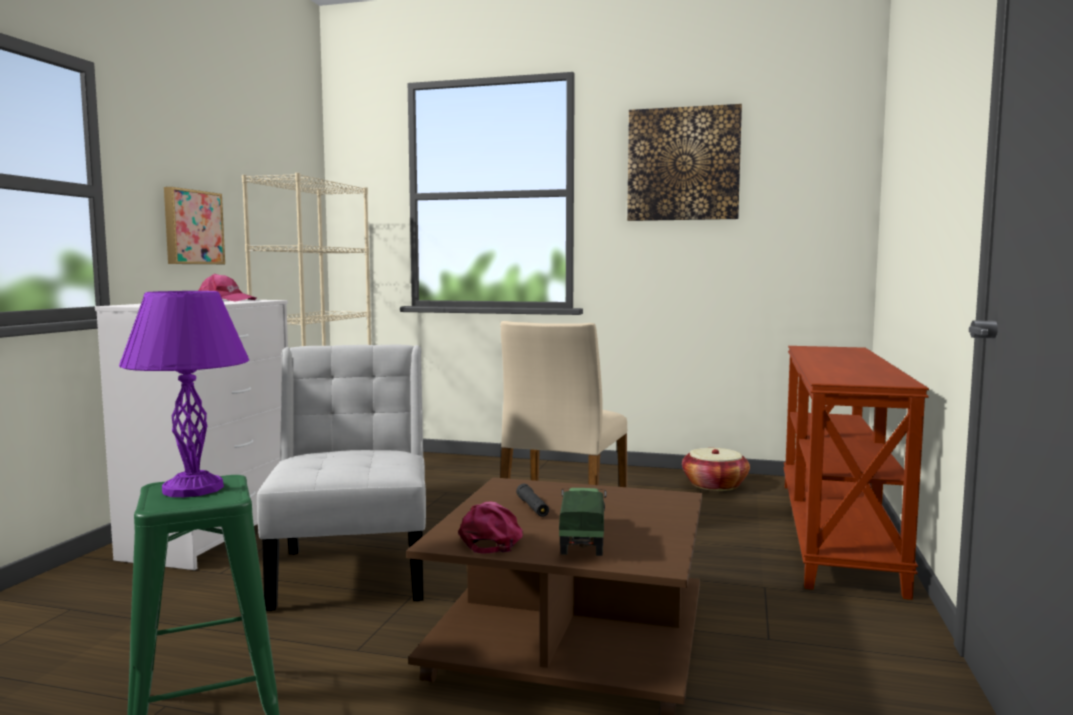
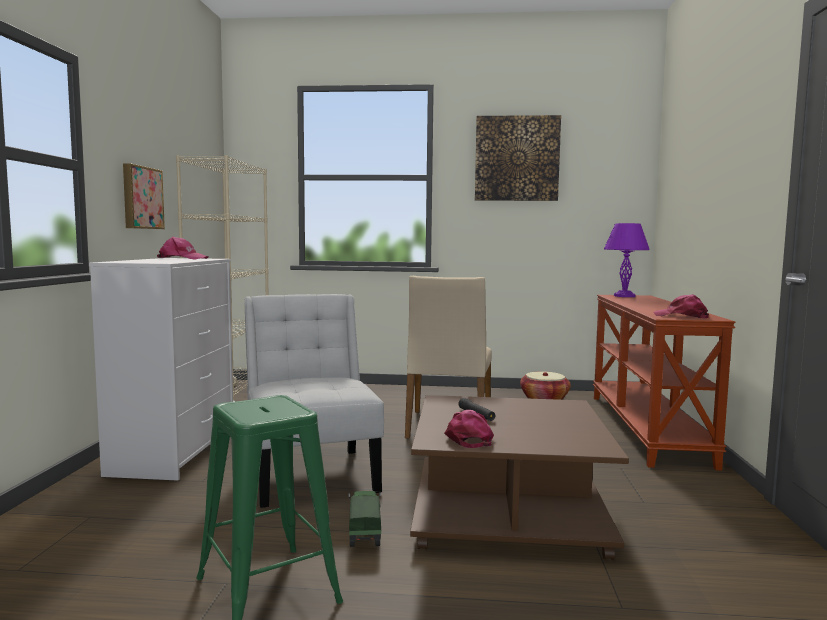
camera: 10 degrees left, 0 degrees up
(193, 488) = (259, 406): purple table lamp -> purple table lamp (623, 296)
(582, 538) = (532, 434): toy truck -> toy truck (364, 530)
(856, 379) = (681, 316): none -> pink cap

